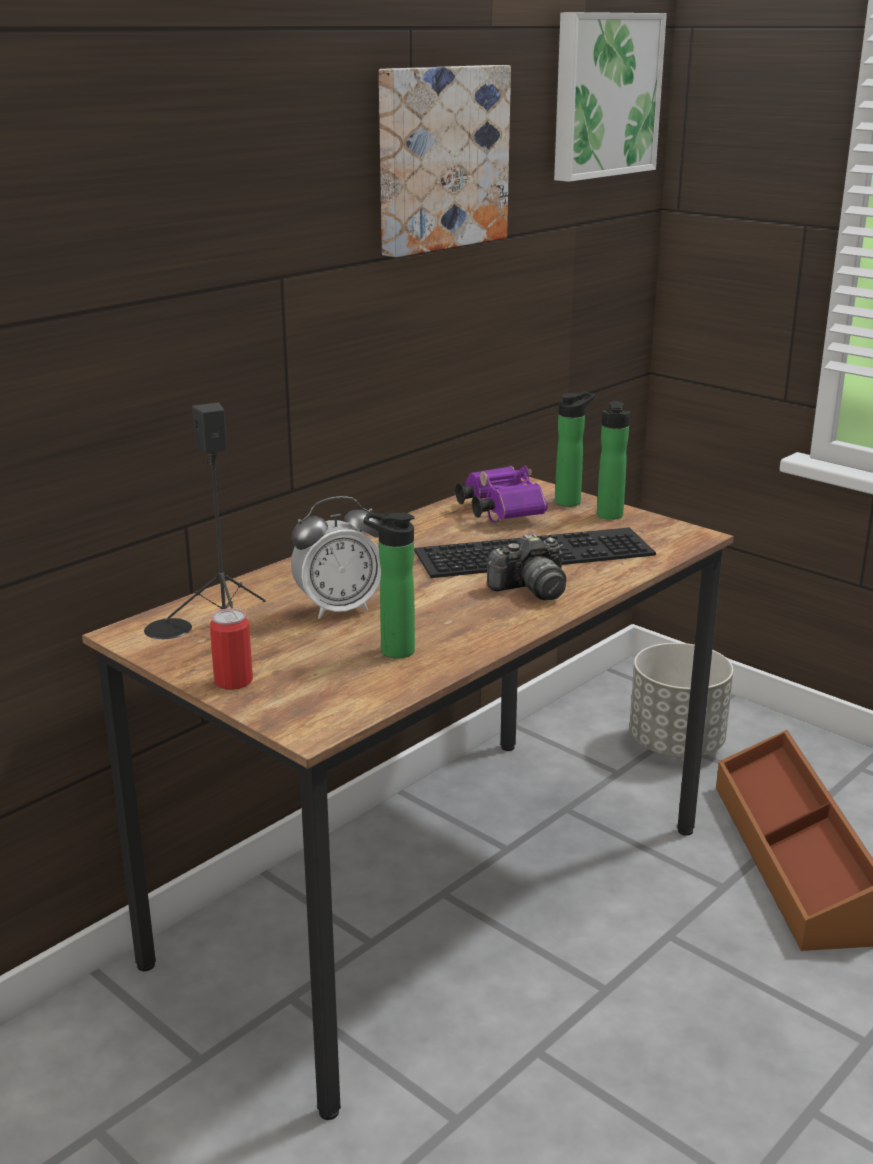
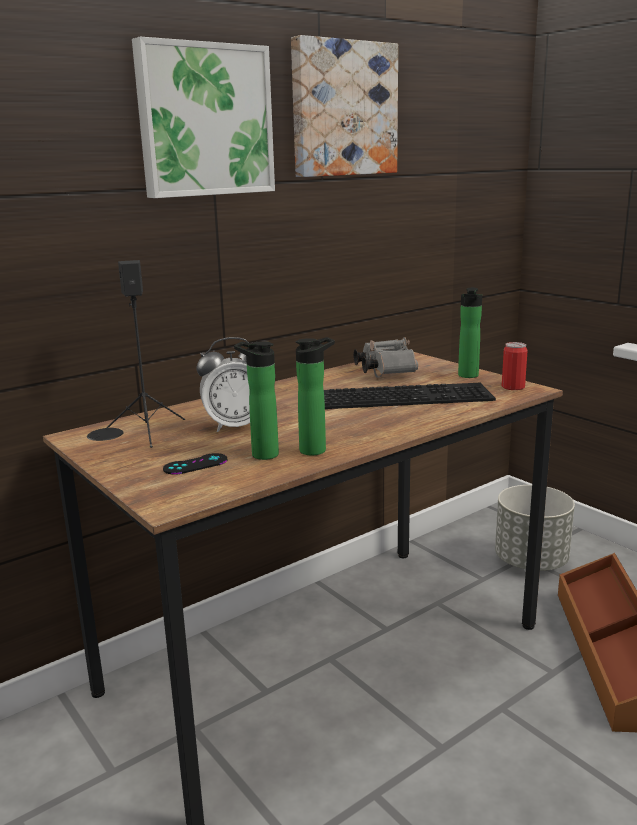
camera: 10 degrees right, 5 degrees down
(233, 681) = (129, 469): can -> can (513, 387)
(315, 669) = (195, 464): none -> black game controller
(498, 511) = (384, 371): purple binoculars -> grey binoculars
(531, 589) = (388, 419): camera -> none
(571, 501) = (441, 367): bottle -> bottle (316, 450)
(603, 95) = (477, 78): picture -> picture (204, 121)

